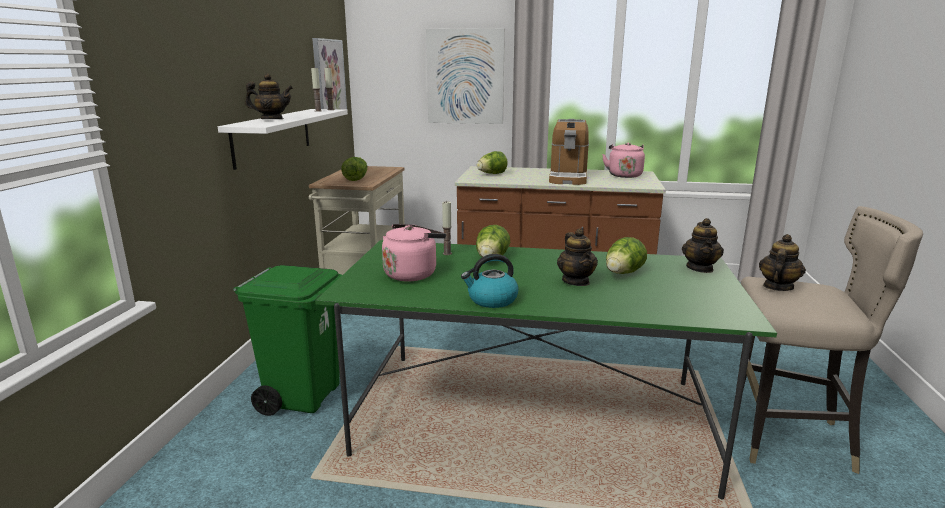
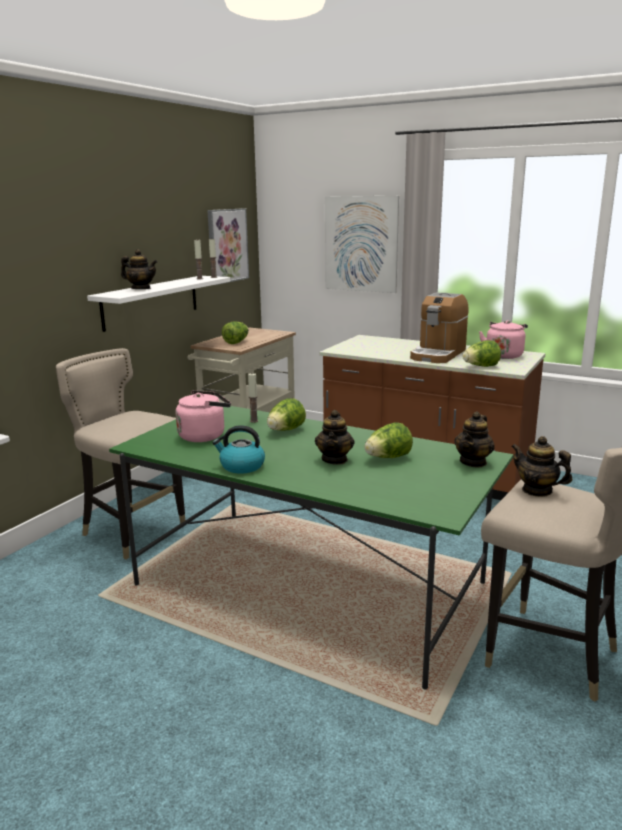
camera: 20 degrees right, 0 degrees up
(303, 396) = (134, 532): green trash can -> beige stool
(492, 174) = (366, 345): lettuce -> lettuce (481, 366)
(777, 287) = (537, 490): teapot -> teapot turned 105 degrees counterclockwise

